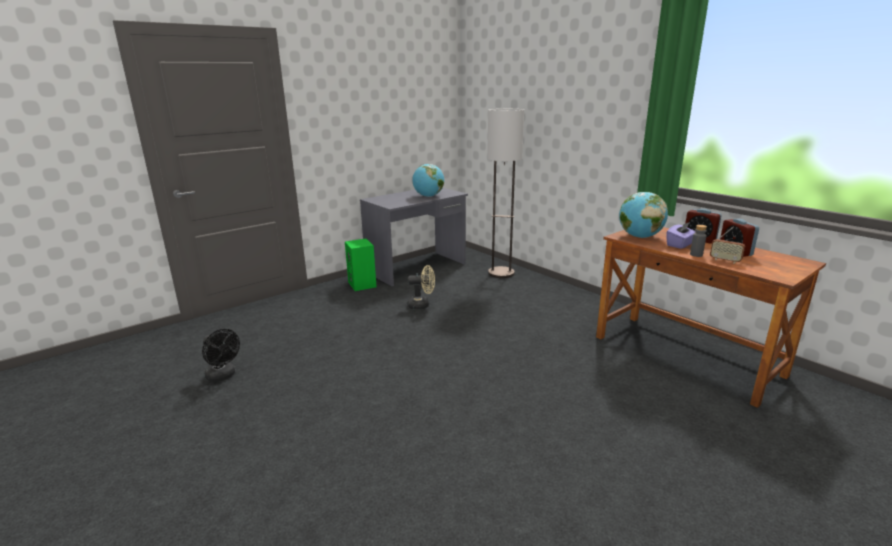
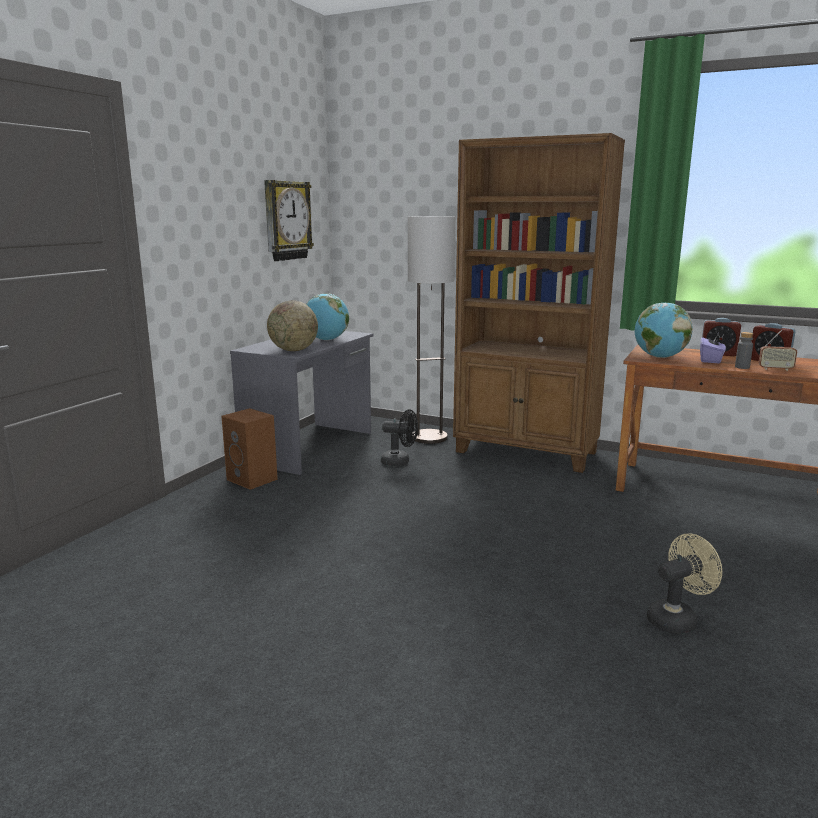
camera: 25 degrees left, 5 degrees down
(223, 376) = (160, 650): black fan -> black fan (400, 462)
(363, 285) = (253, 479): green speaker -> brown speaker
(395, 203) = (294, 350): none -> globe
(415, 110) = (286, 220): none -> wall clock
(422, 305) = (369, 491): beige fan -> beige fan (677, 619)
(559, 296) = (526, 452): none -> brown bookcase

